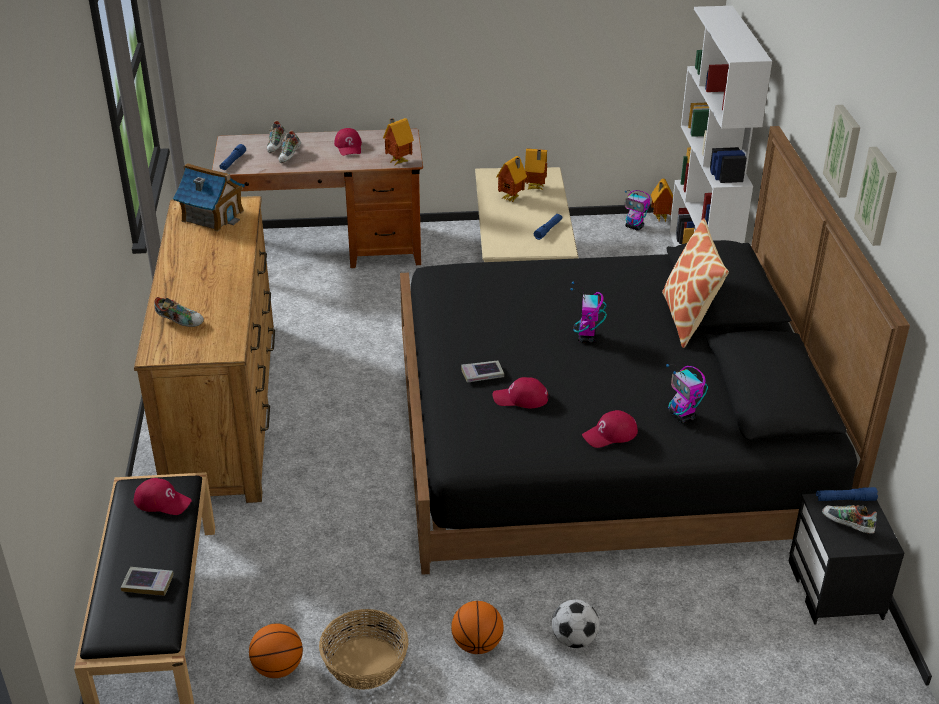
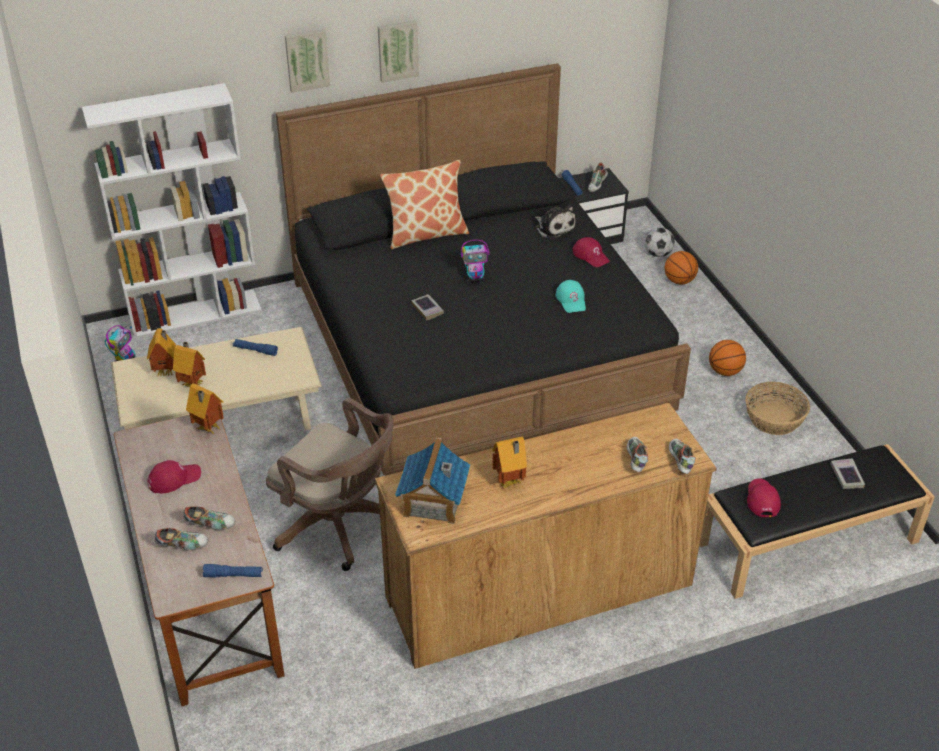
camera: 105 degrees left, 5 degrees up
(157, 346) = (679, 462): none -> shoe
(278, 668) = (806, 460): basketball -> basketball (679, 281)
(366, 314) = (339, 526): none -> brown office chair
(482, 374) = (550, 324): book -> book (427, 309)
(520, 398) = (571, 300): red cap -> turquoise cap
(574, 639) = (693, 331): football -> football (658, 254)
(659, 218) = (105, 347): toy house -> toy house (509, 483)
(682, 416) = (554, 228): toy robot -> plush toy
(878, 196) = (466, 38): picture -> picture (307, 59)

